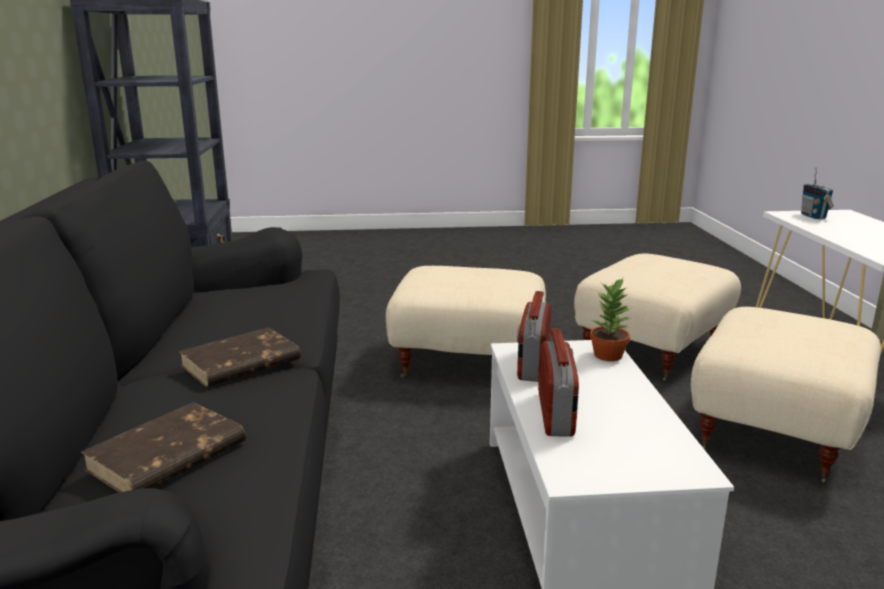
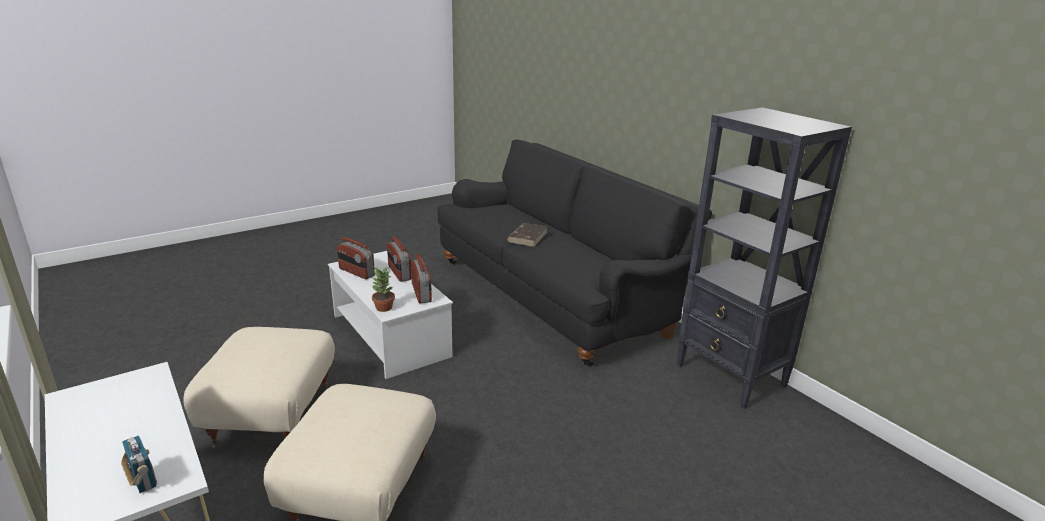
camera: 150 degrees right, 5 degrees up
(166, 457) = (498, 212): brown book -> none
(469, 361) = (514, 420): beige ottoman -> none
(654, 437) = (356, 272): none -> radio

